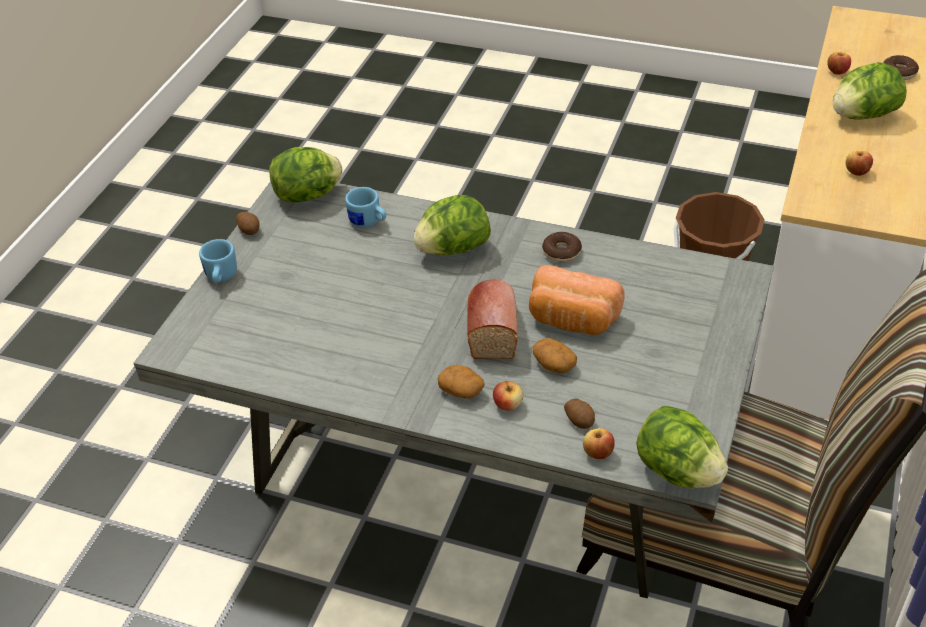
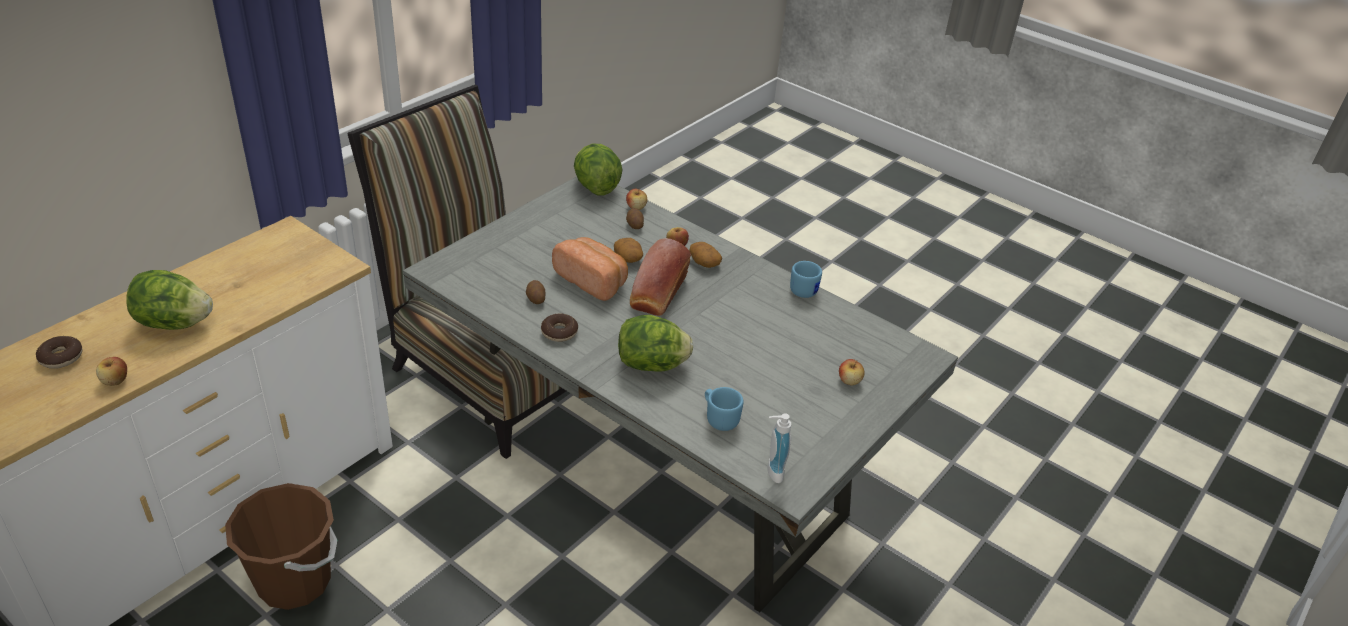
camera: 165 degrees left, 5 degrees down
(220, 277) = (878, 407): blue mug -> blue mug (805, 289)
(249, 229) = (843, 450): potato -> potato (535, 299)
(308, 196) = (771, 472): lettuce -> soap dispenser
(856, 172) = (263, 277): apple -> apple (849, 381)

